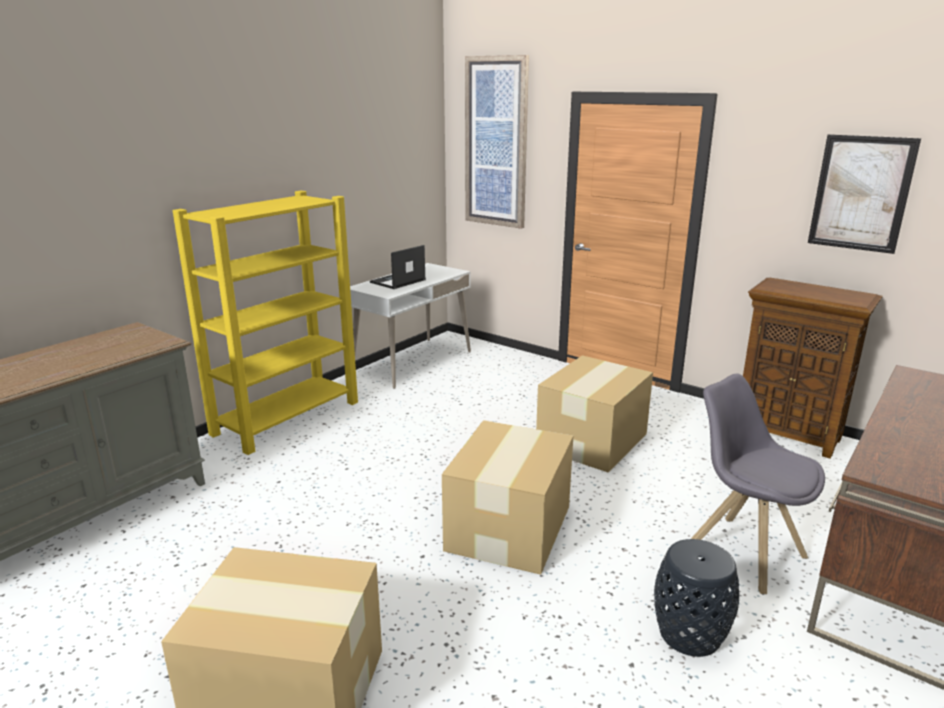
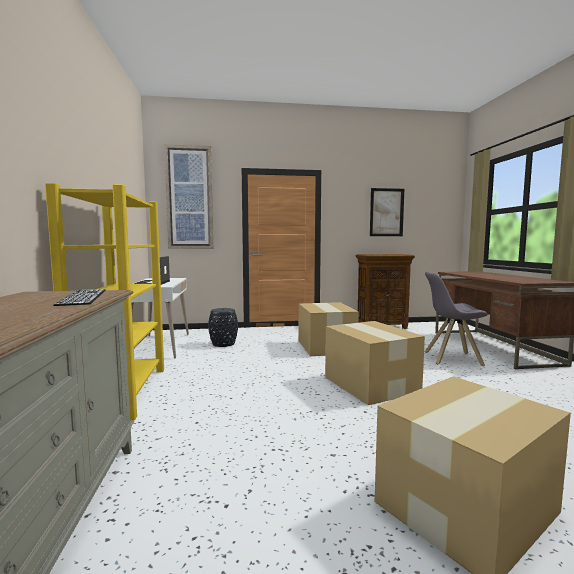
camera: 45 degrees left, 15 degrees down
(126, 350) = (83, 297): none -> keyboard
(689, 634) = (500, 385): black stool -> black stool (223, 344)

